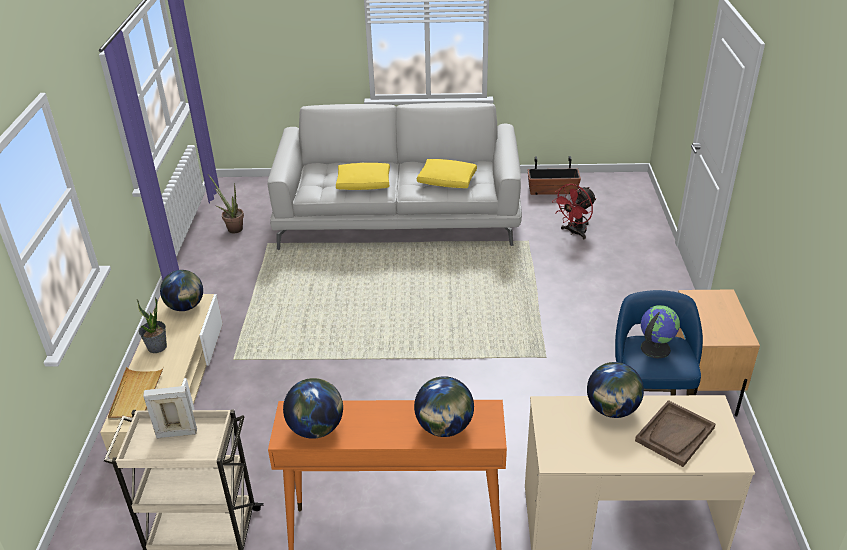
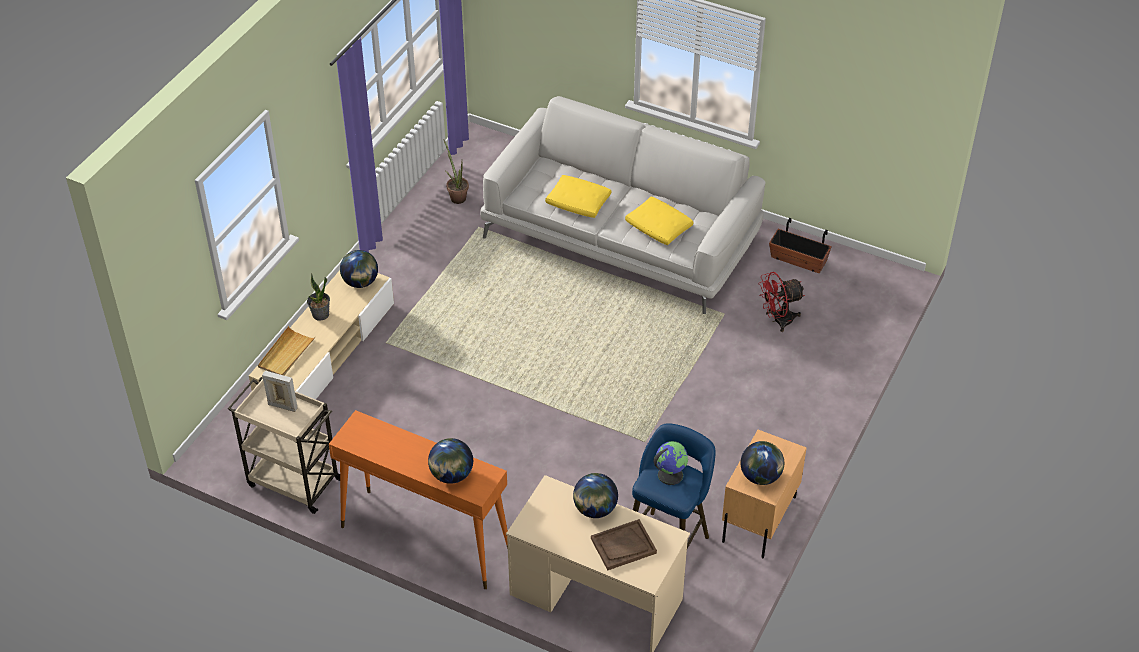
camera: 25 degrees right, 10 degrees up
(316, 428) = (367, 441): globe -> globe (761, 476)

